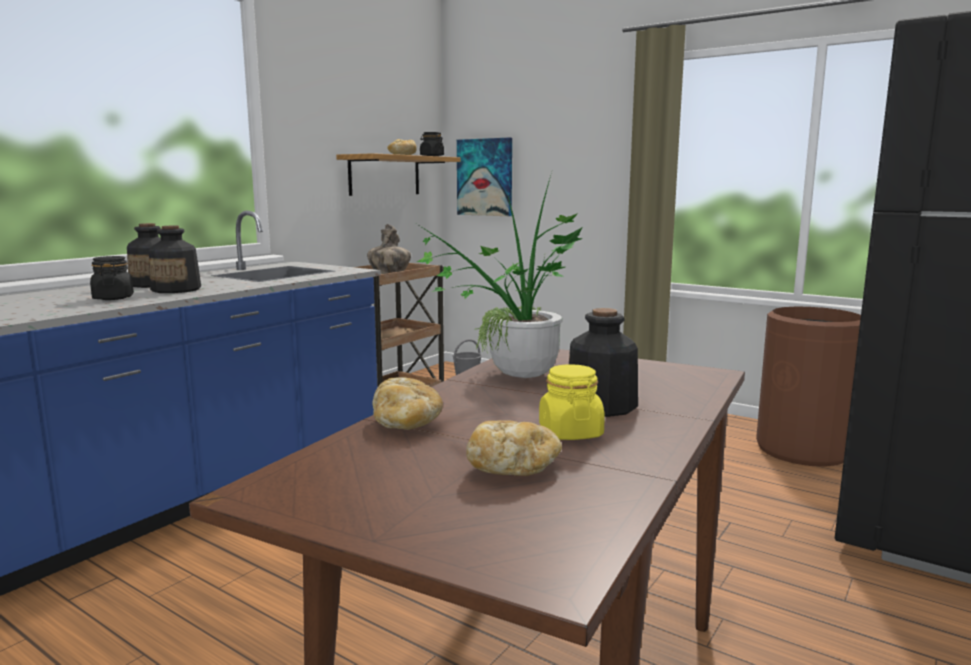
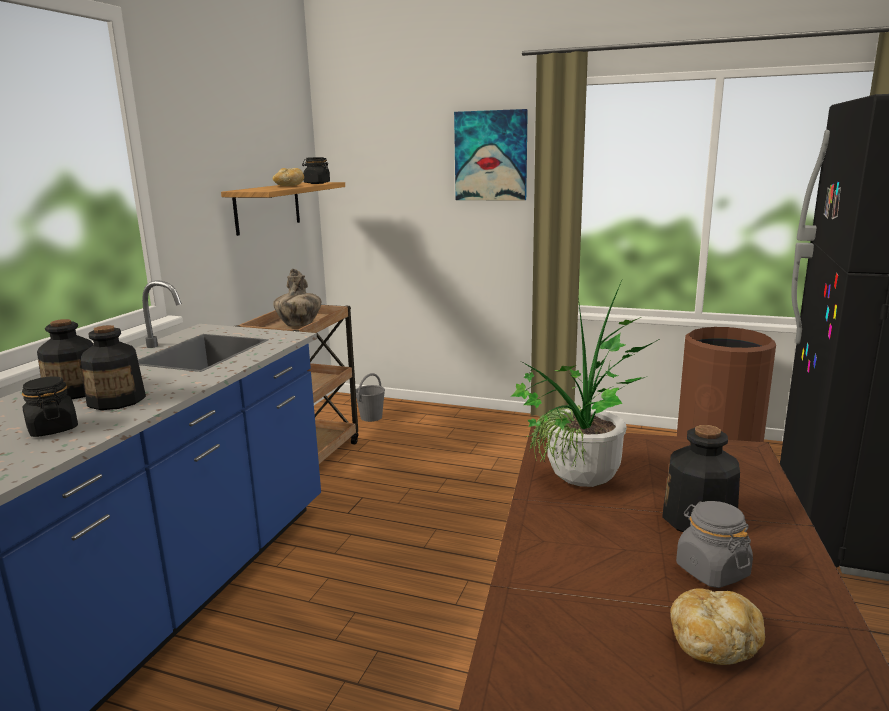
camera: 15 degrees left, 5 degrees up
(406, 424) = (543, 586): bread -> none
(485, 177) = (369, 201): picture -> picture (491, 156)
(570, 432) = (711, 570): yellow jar -> grey jar

